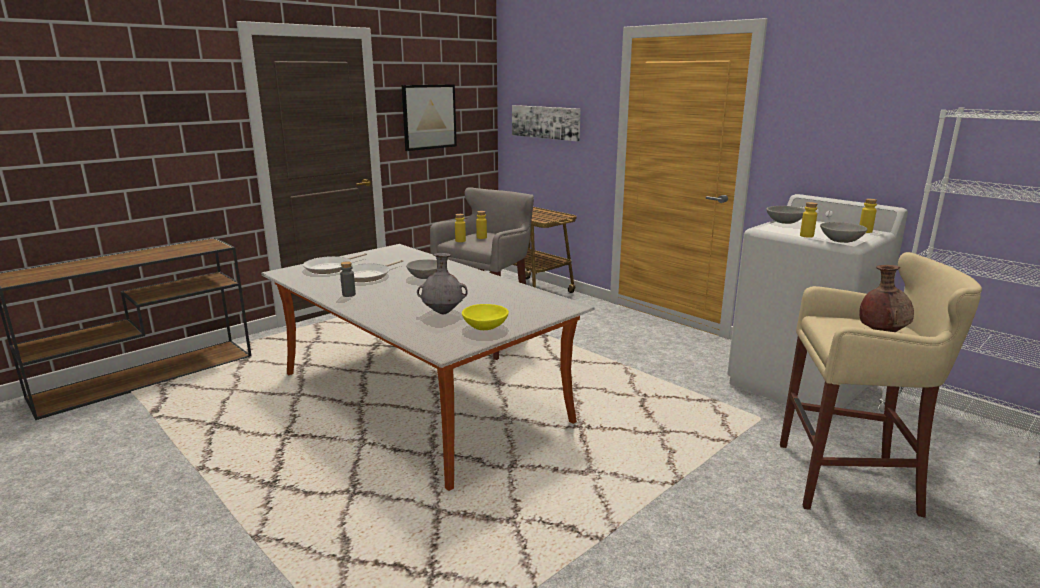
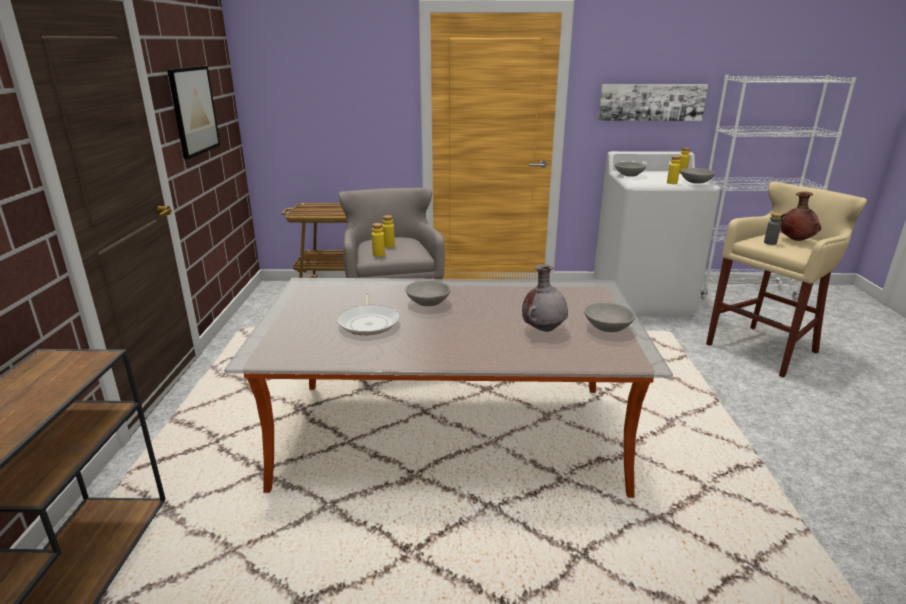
camera: 45 degrees left, 5 degrees up
(331, 268) = (300, 330): frying pan -> none
(349, 295) = (414, 350): grey bottle -> grey bottle (770, 243)
(485, 327) = (607, 328): yellow bowl -> grey bowl
(546, 122) = (318, 106): picture -> picture (651, 102)

